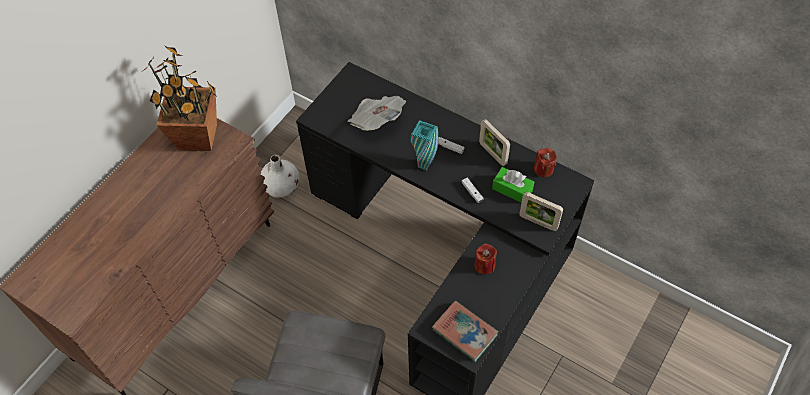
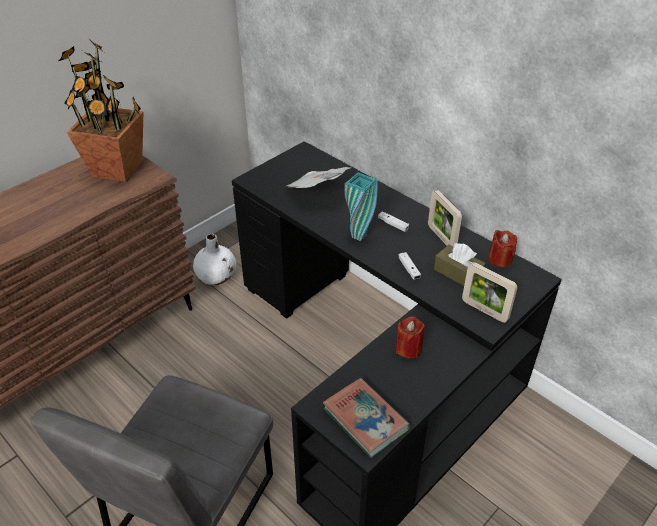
camera: 10 degrees right, 15 degrees down
(512, 189) = (458, 273): green tissue box -> brown tissue box

